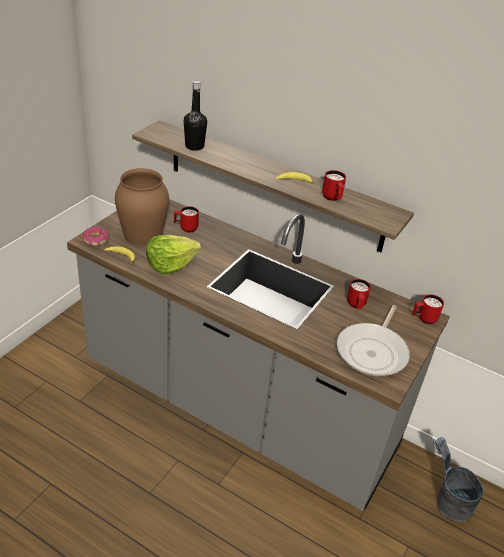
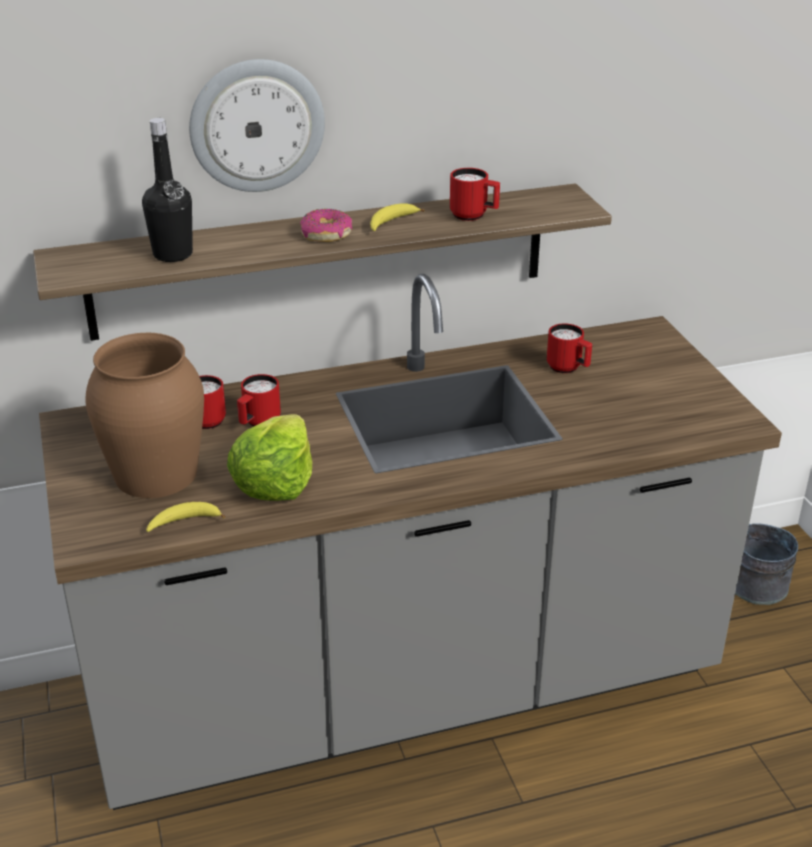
camera: 45 degrees left, 5 degrees down
(95, 240) = (98, 532): donut -> donut (327, 234)
(255, 105) = (257, 125): none -> wall clock
(373, 351) = (670, 402): frying pan -> none
(424, 319) = (649, 335): red mug -> red mug (258, 423)

